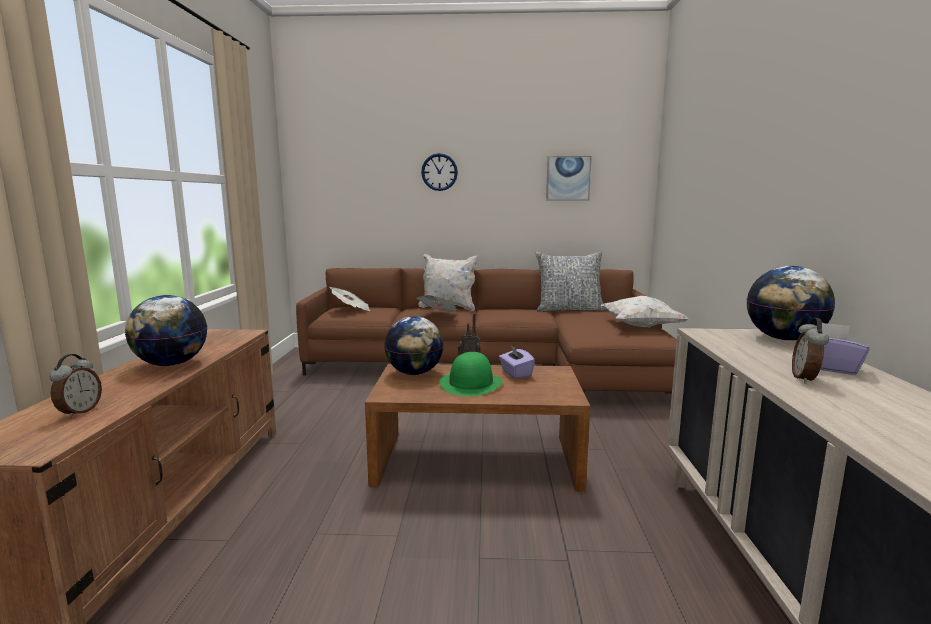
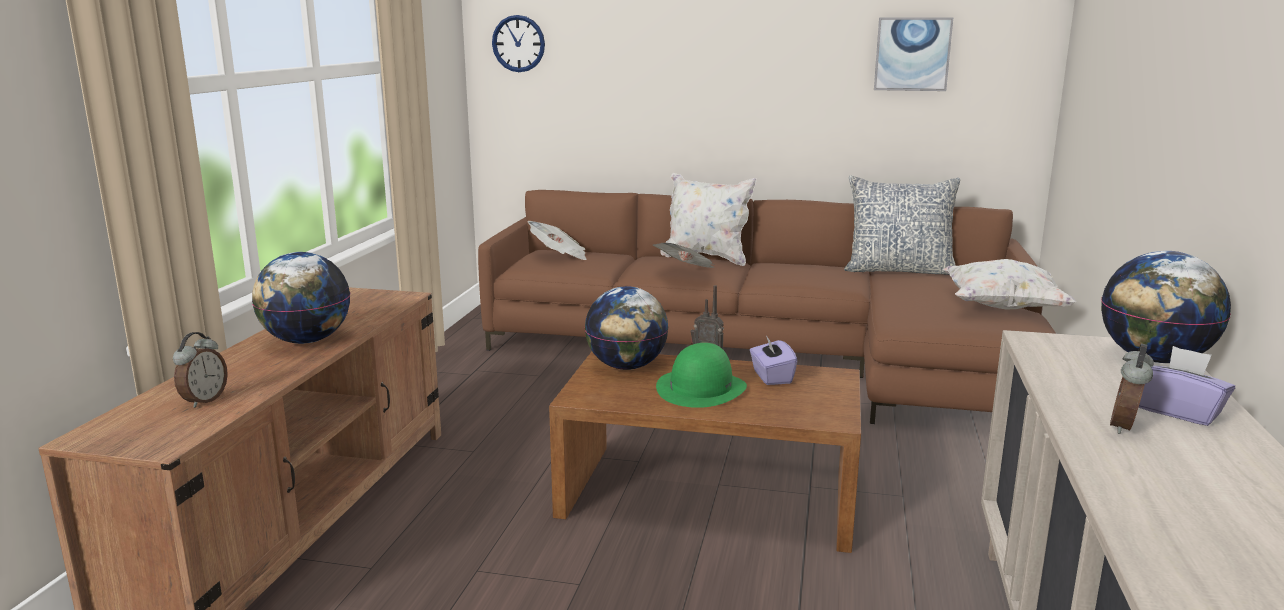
camera: 10 degrees right, 5 degrees up
(439, 172) = (702, 42): wall clock -> wall clock (518, 43)

